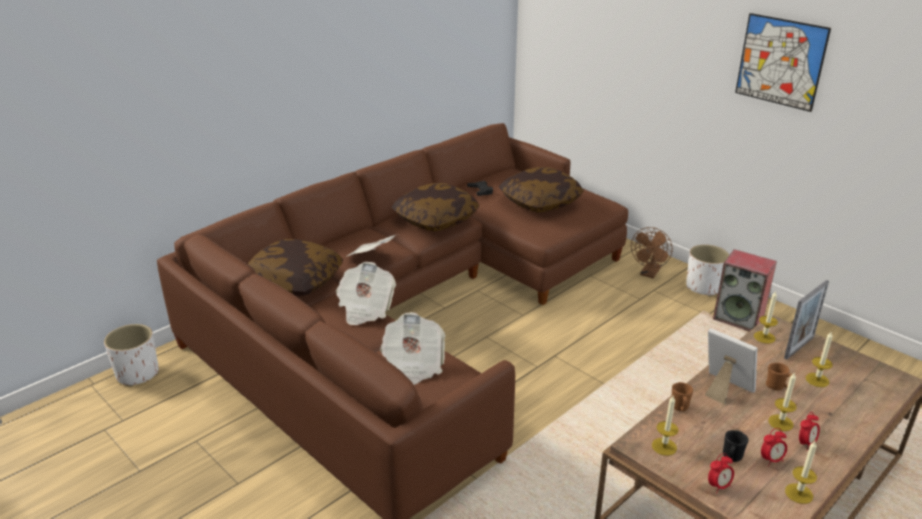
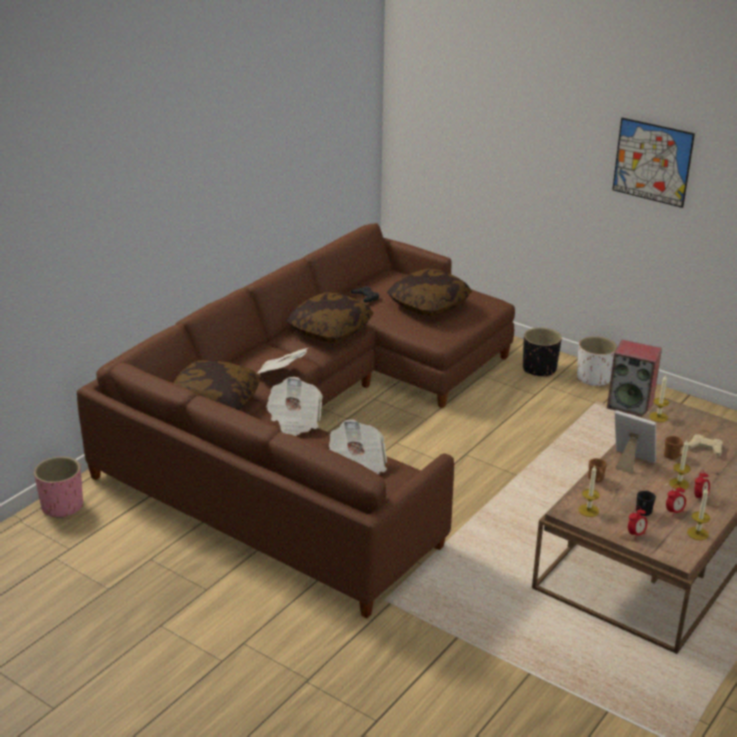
camera: 10 degrees left, 0 degrees up
(138, 373) = (62, 506): white planter -> pink planter
(649, 273) = (539, 369): brown fan -> black planter
(799, 347) = (688, 423): picture frame -> none
(817, 380) = (705, 448): candle -> beige game controller

